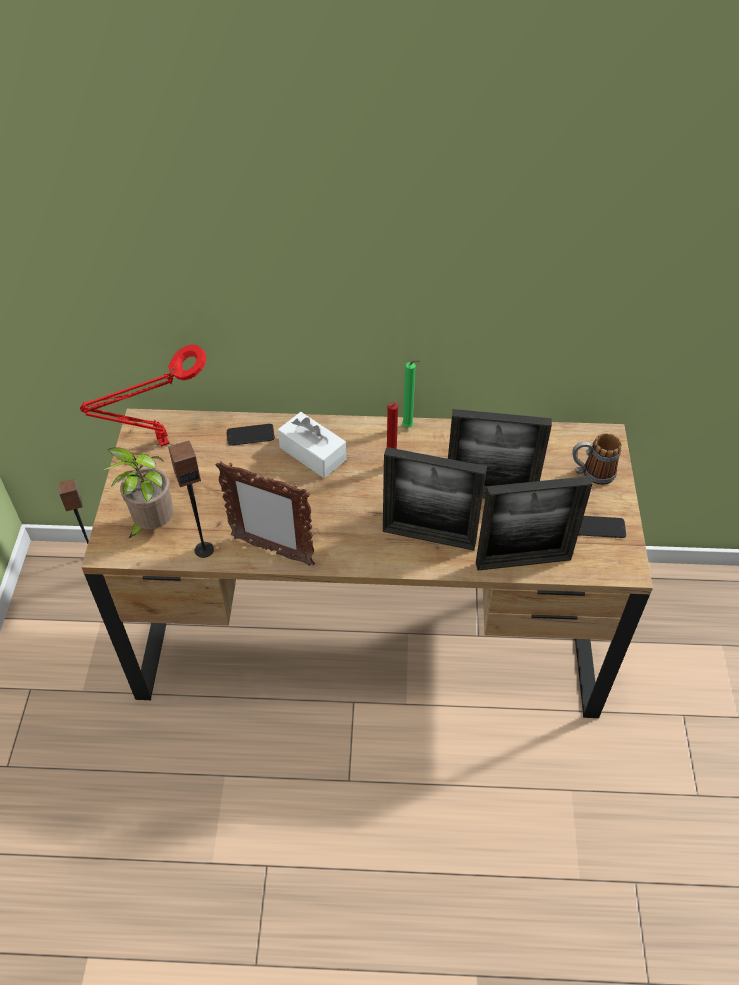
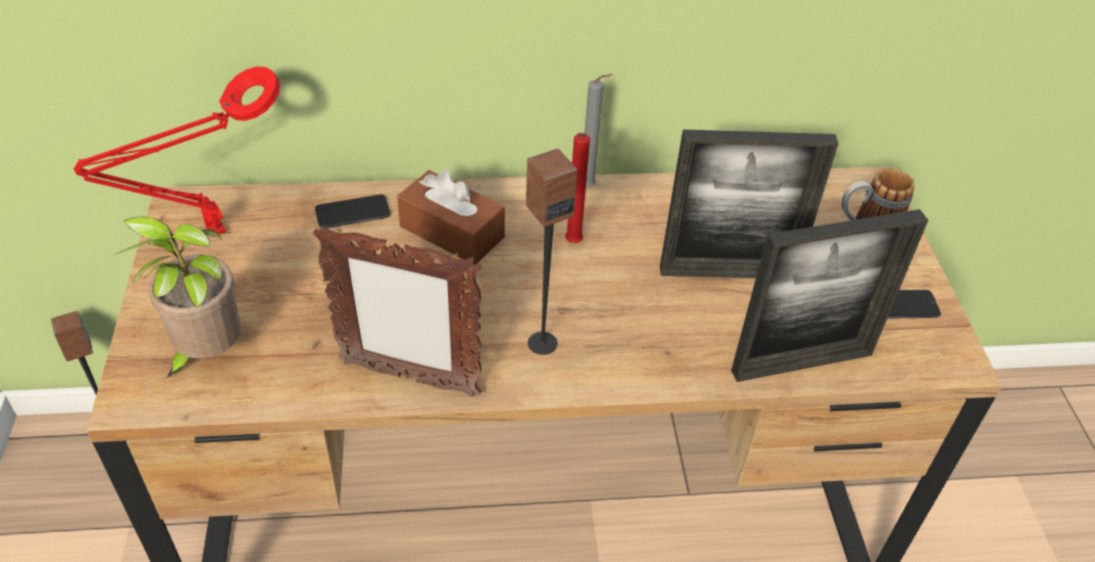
camera: 10 degrees left, 5 degrees down
(204, 549) = (296, 385): speaker -> speaker (542, 343)
(312, 453) = (452, 232): white tissue box -> brown tissue box
(409, 427) = (589, 188): green candle -> grey candle
(429, 537) = (651, 339): picture frame -> none

